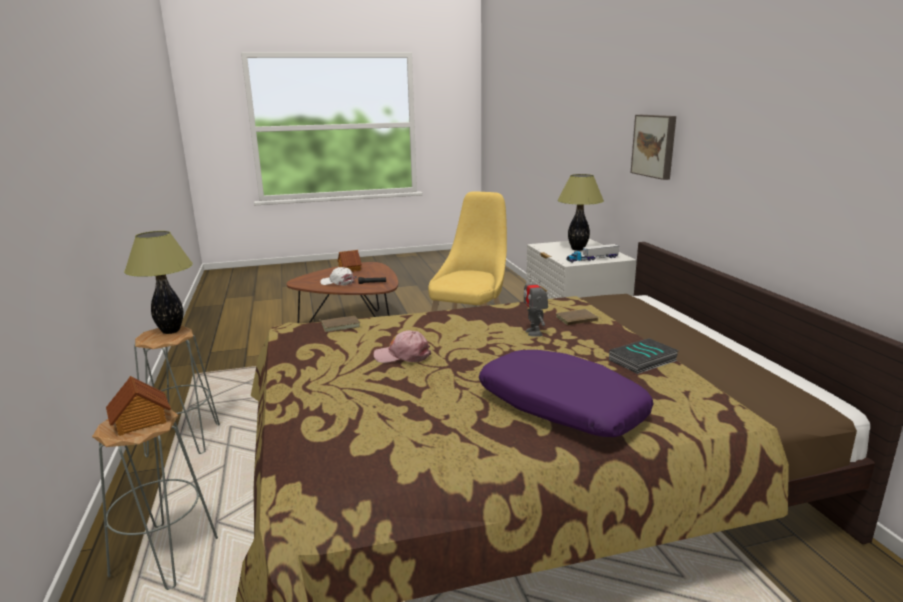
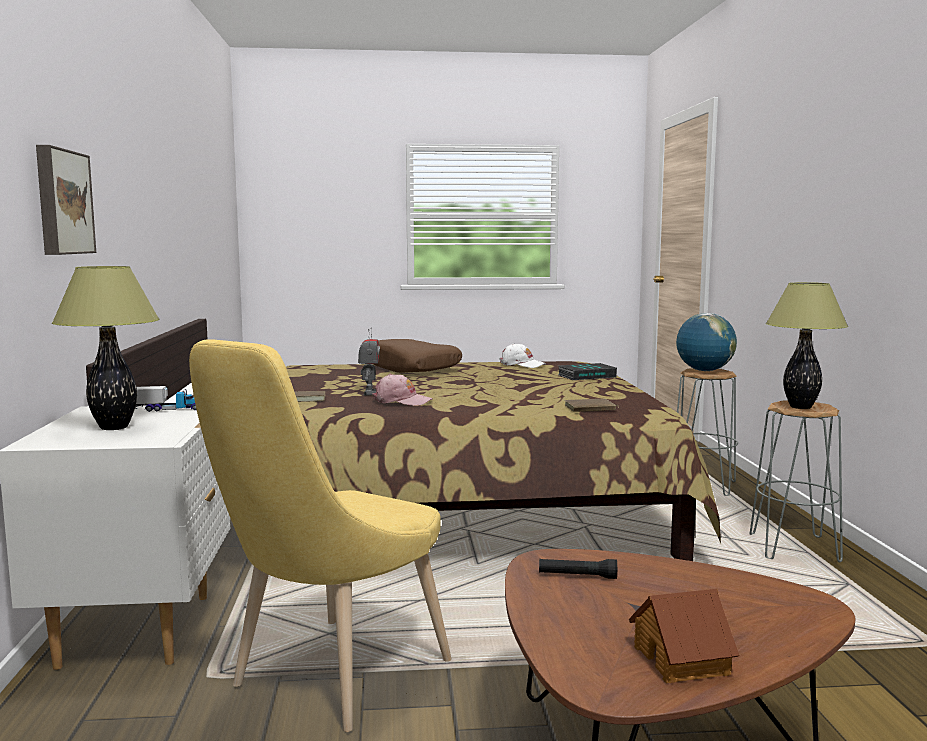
camera: 170 degrees left, 10 degrees down
(140, 421) = (704, 371): toy house -> globe
(338, 282) = (680, 589): white cap -> white cap (521, 365)
(403, 355) = (515, 387): pink cap -> pink cap (401, 401)
(560, 408) = (410, 368): purple pillow -> brown pillow
(643, 361) = (307, 377): book -> book (587, 376)

